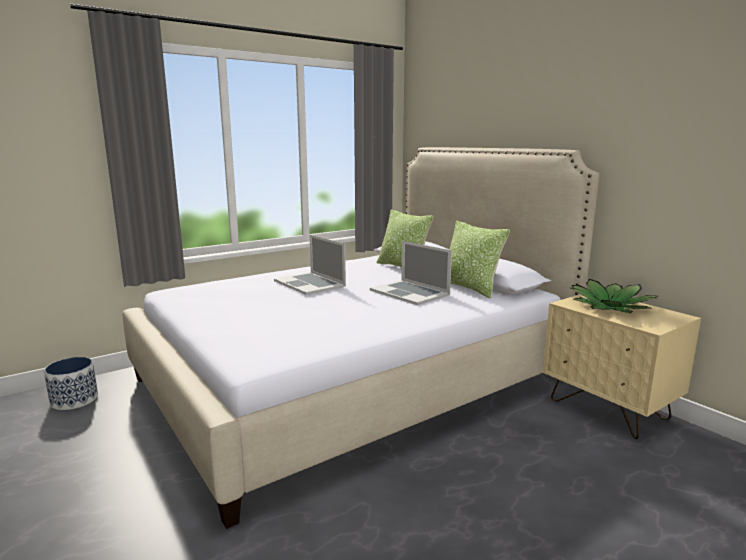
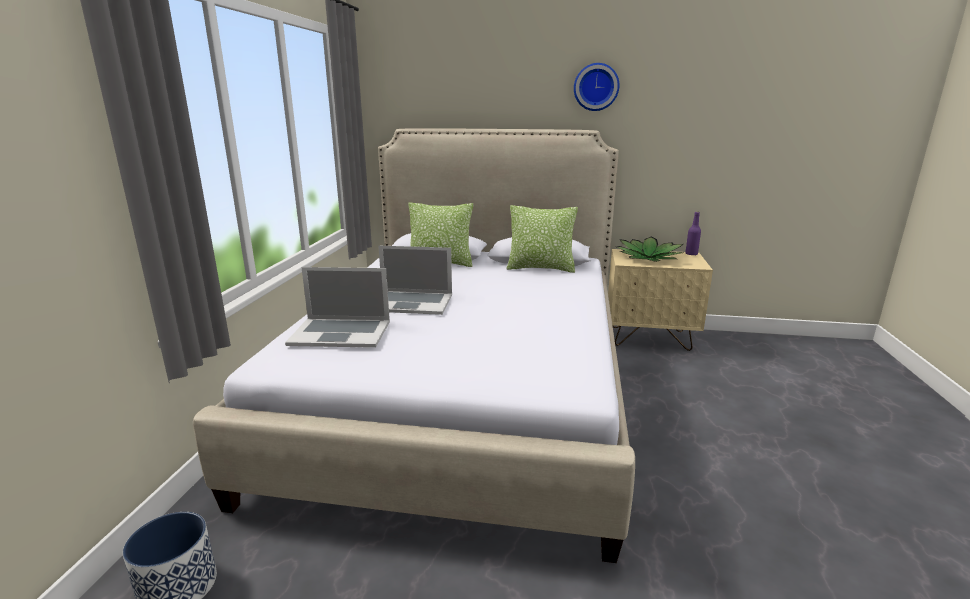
camera: 45 degrees left, 5 degrees up
(410, 292) = (512, 285): laptop -> laptop (340, 333)
(586, 102) = (596, 87): none -> wall clock
(681, 316) = (691, 254): none -> purple bottle

